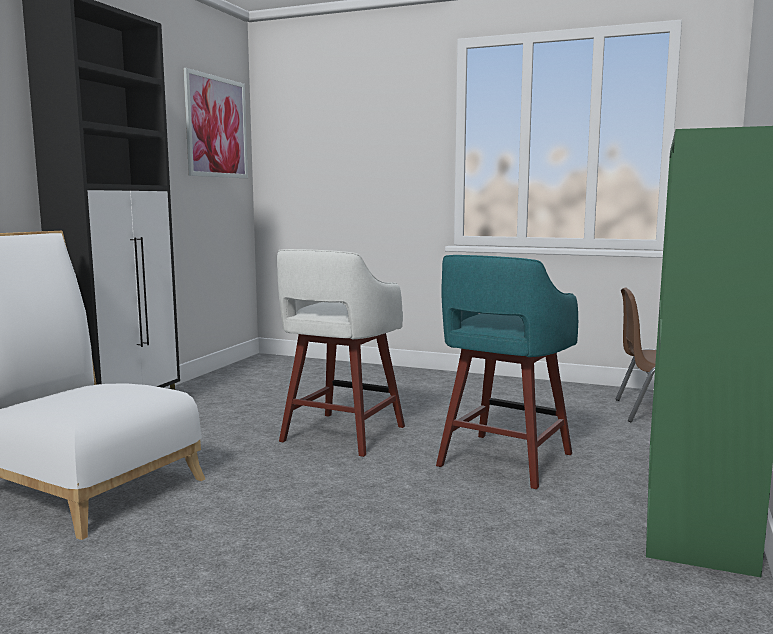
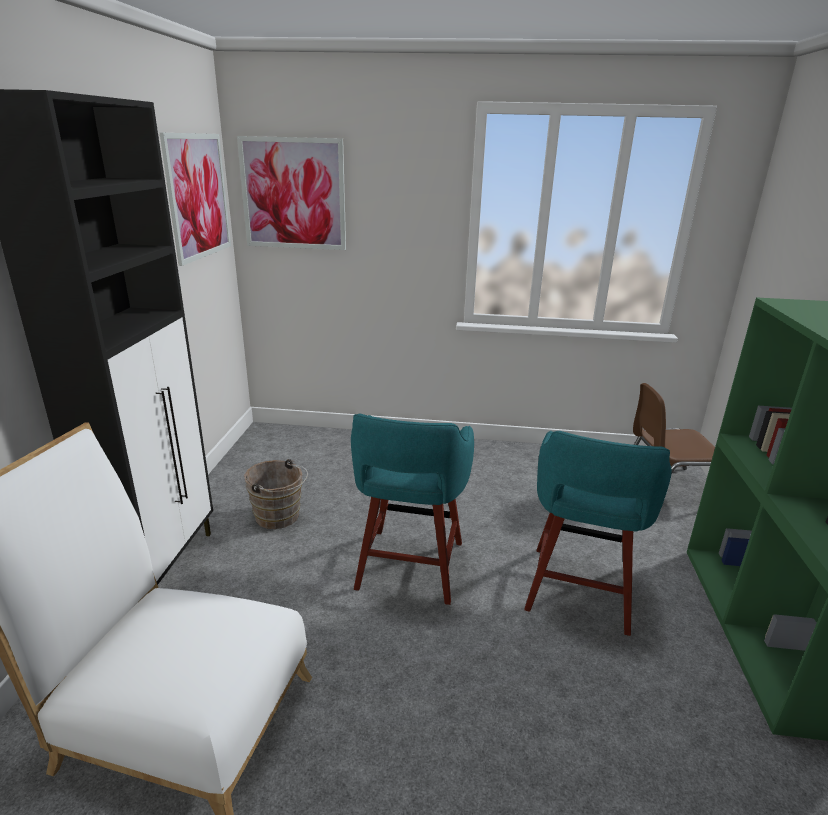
camera: 15 degrees left, 15 degrees up
(242, 401) = (280, 517): none -> brown bucket
(303, 132) = (293, 194): none -> picture
(341, 435) = (409, 568): white stool -> turquoise stool

